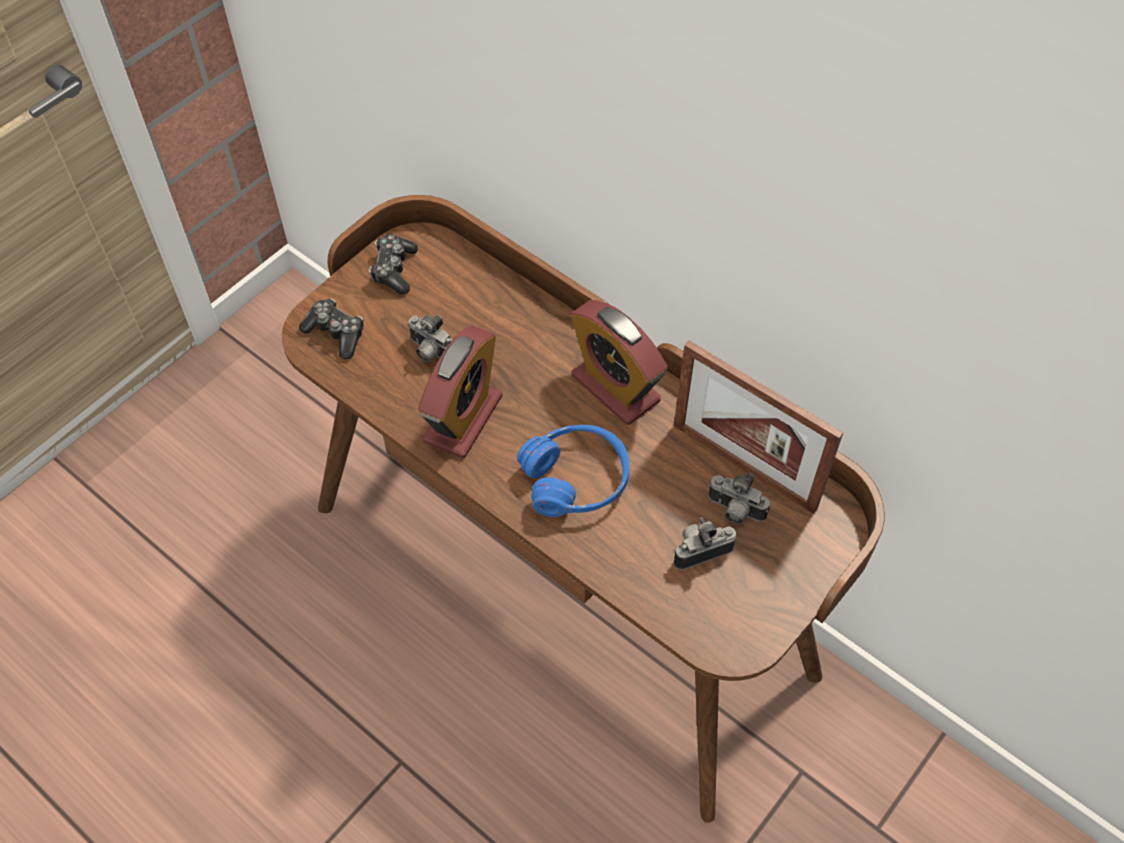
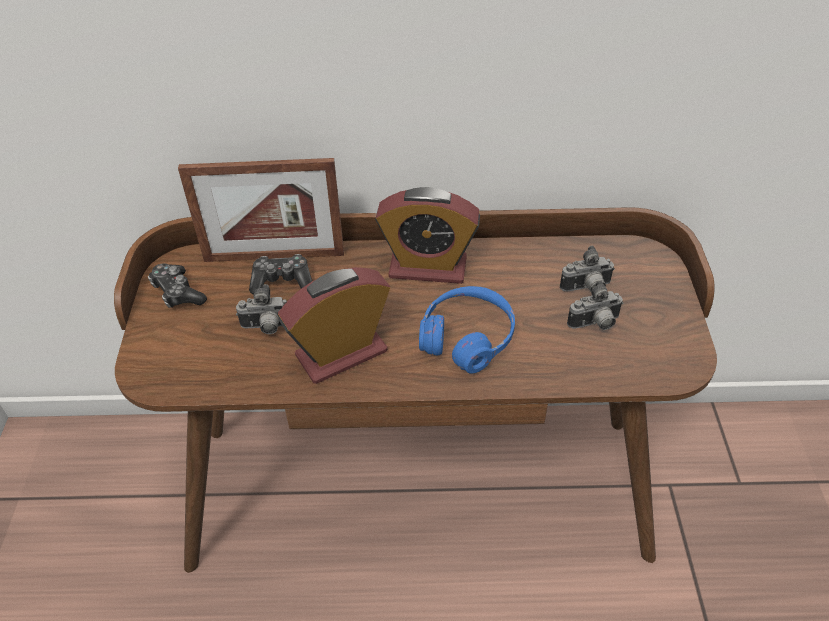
camera: 40 degrees left, 10 degrees down
(336, 333) = (173, 362): game controller -> game controller (282, 281)
(463, 418) = (341, 353): alarm clock -> alarm clock turned 105 degrees counterclockwise
(700, 550) = (595, 324): camera -> camera turned 135 degrees counterclockwise
(744, 466) = (560, 260): picture frame -> picture frame (274, 256)

